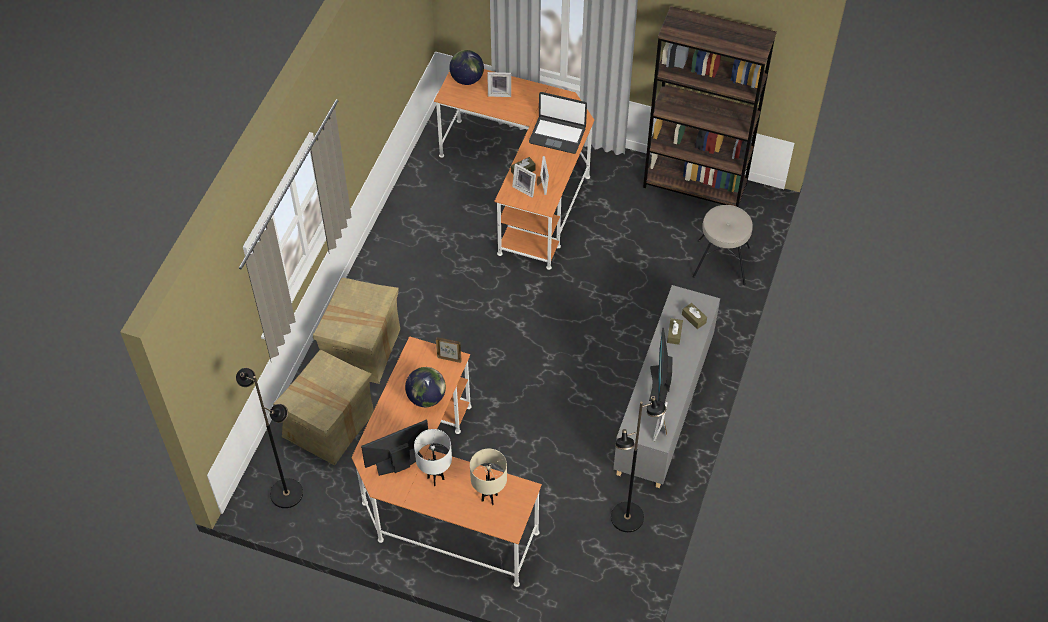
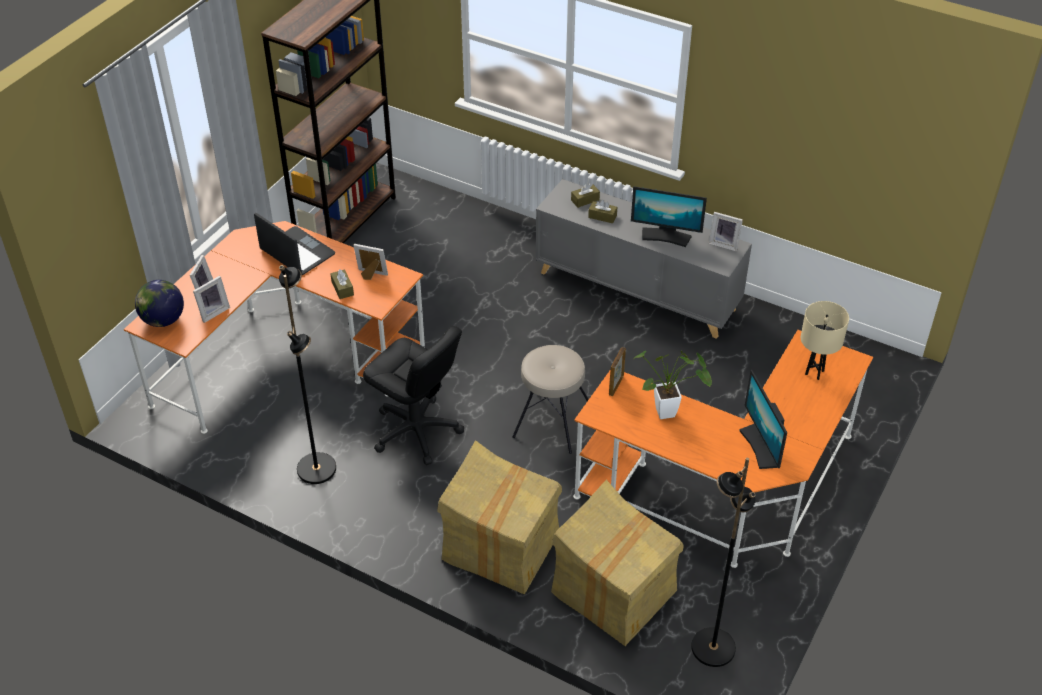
camera: 80 degrees left, 10 degrees down
(426, 397) = (670, 412): globe -> potted plant
(436, 478) = (786, 415): white table lamp -> none
(464, 279) = (416, 431): none -> black office chair
(525, 188) = (372, 290): picture frame -> picture frame (213, 312)
(557, 135) = (296, 253): laptop -> laptop turned 75 degrees counterclockwise
(627, 518) = (770, 338): black floor lamp -> black floor lamp (317, 468)
(721, 261) = (457, 219): beige stool -> beige stool (552, 421)

